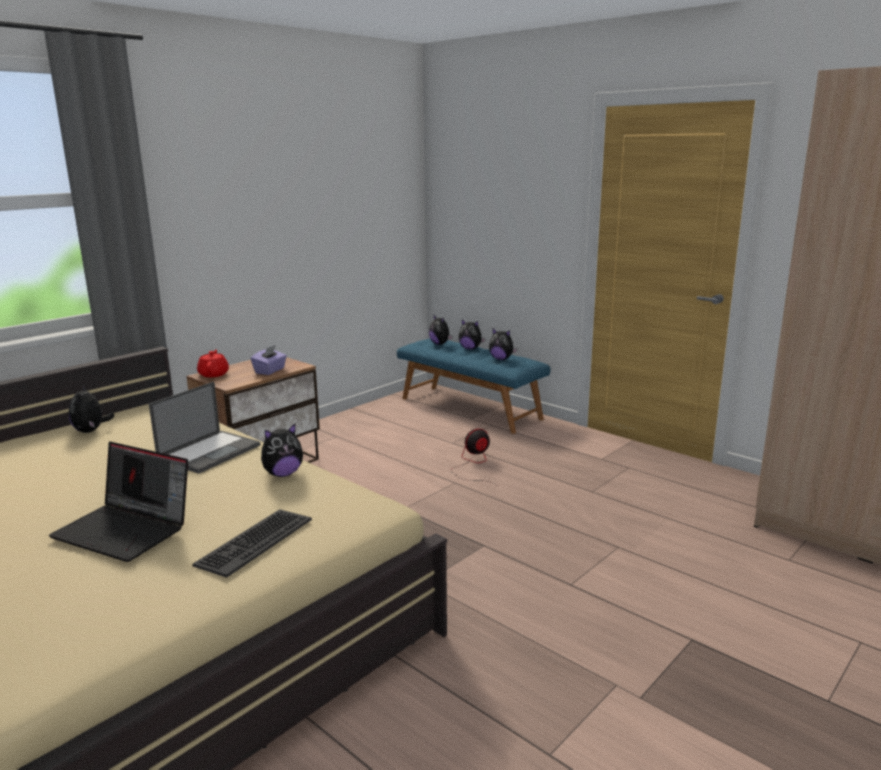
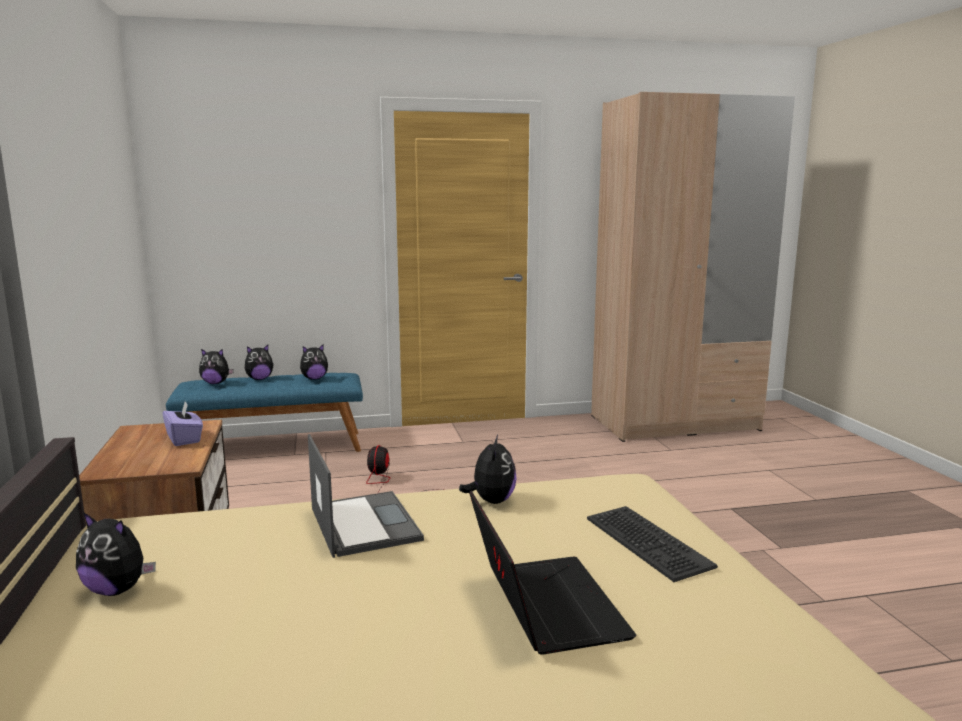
camera: 55 degrees left, 5 degrees down
(126, 530) = (543, 605): laptop -> laptop turned 75 degrees counterclockwise
(214, 374) = (115, 466): red teapot -> none

